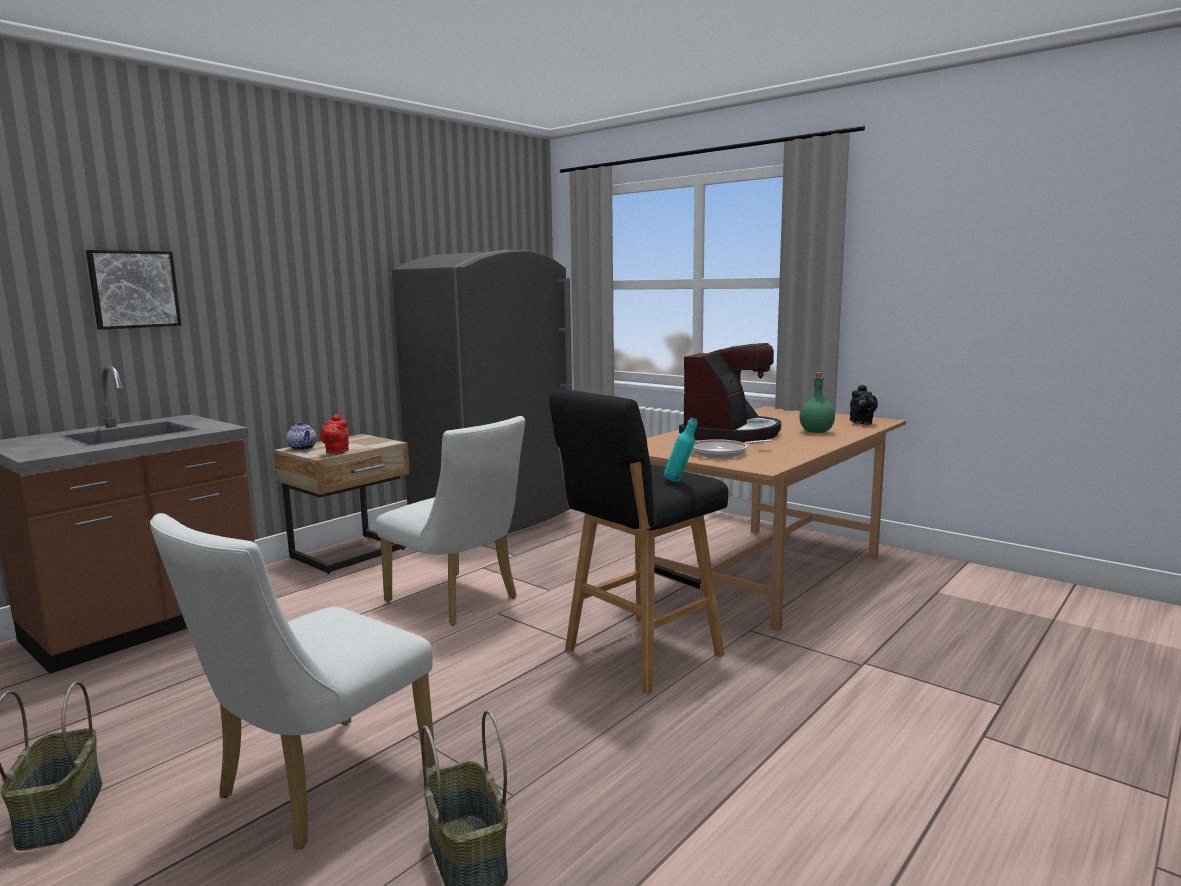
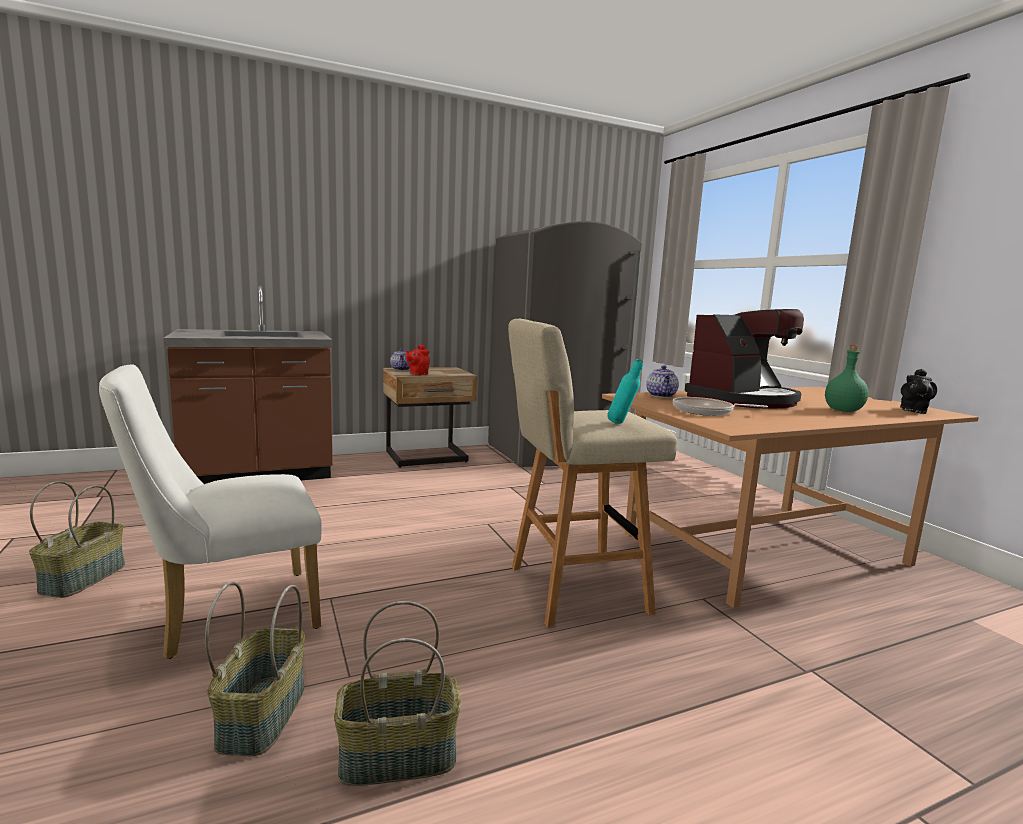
camera: 25 degrees right, 0 degrees up
(133, 289) = (292, 235): picture -> none
(459, 601) = (467, 508): white chair -> none
(625, 839) = (397, 758): none -> basket
(639, 654) = (573, 590): black stool -> beige stool
(662, 441) = (661, 396): none -> teapot

